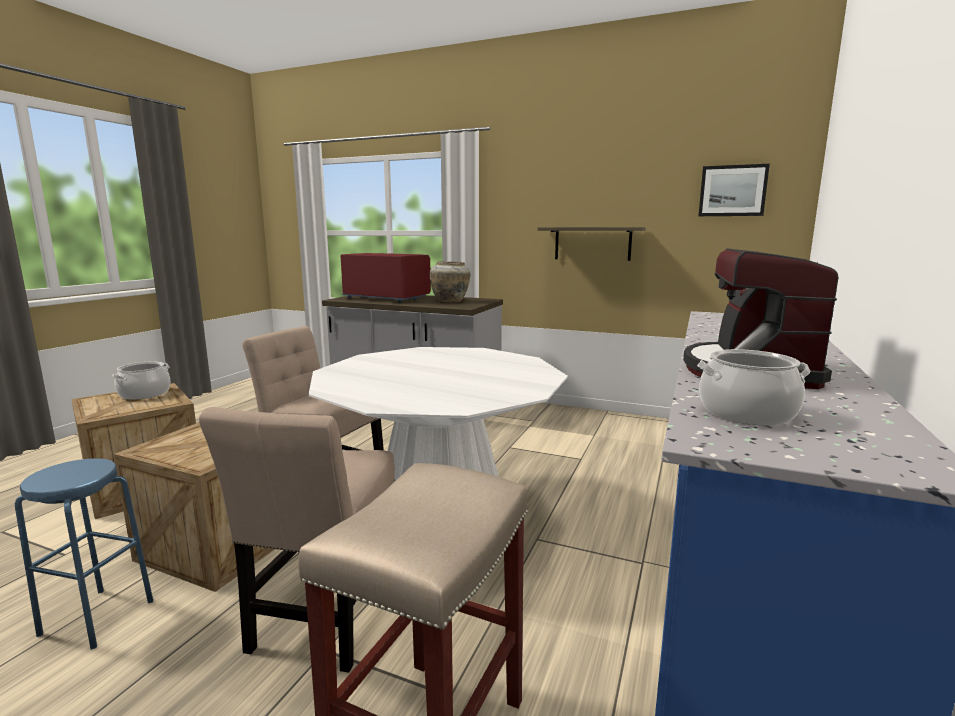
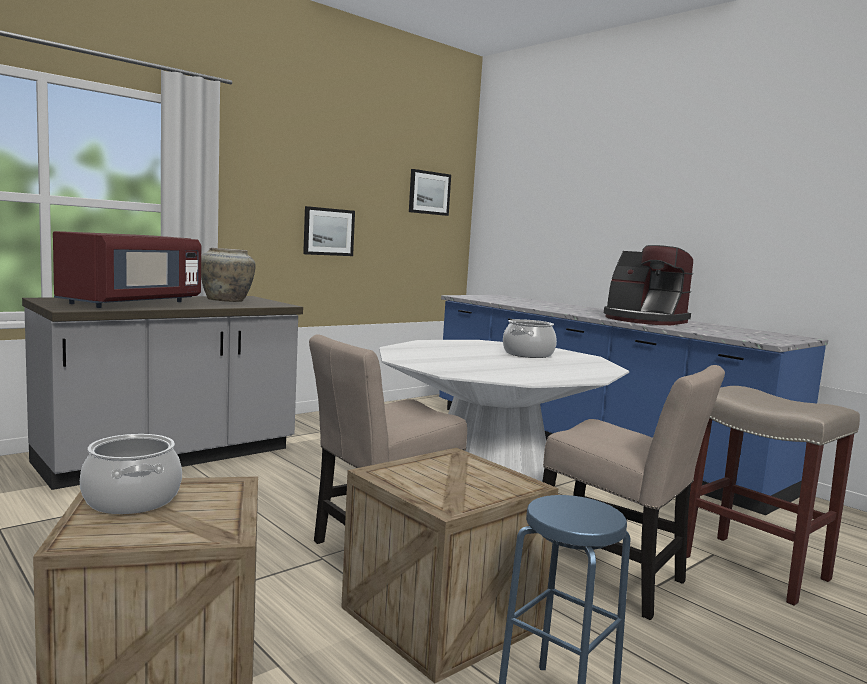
camera: 65 degrees left, 5 degrees down
(386, 298) = (130, 303): red microwave -> red microwave turned 150 degrees clockwise
(592, 243) = (328, 231): shelf -> picture
(746, 412) = (725, 333): cooking pot -> cooking pot (528, 354)

